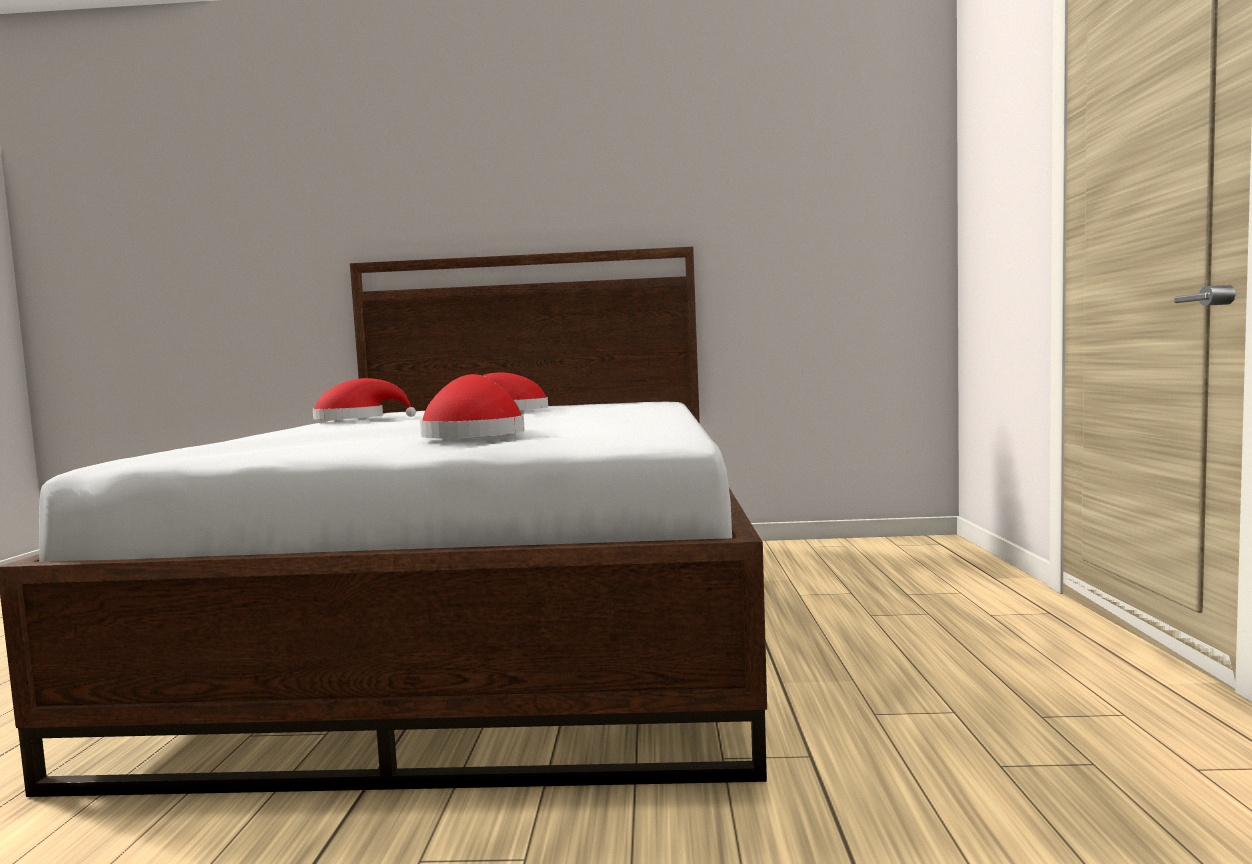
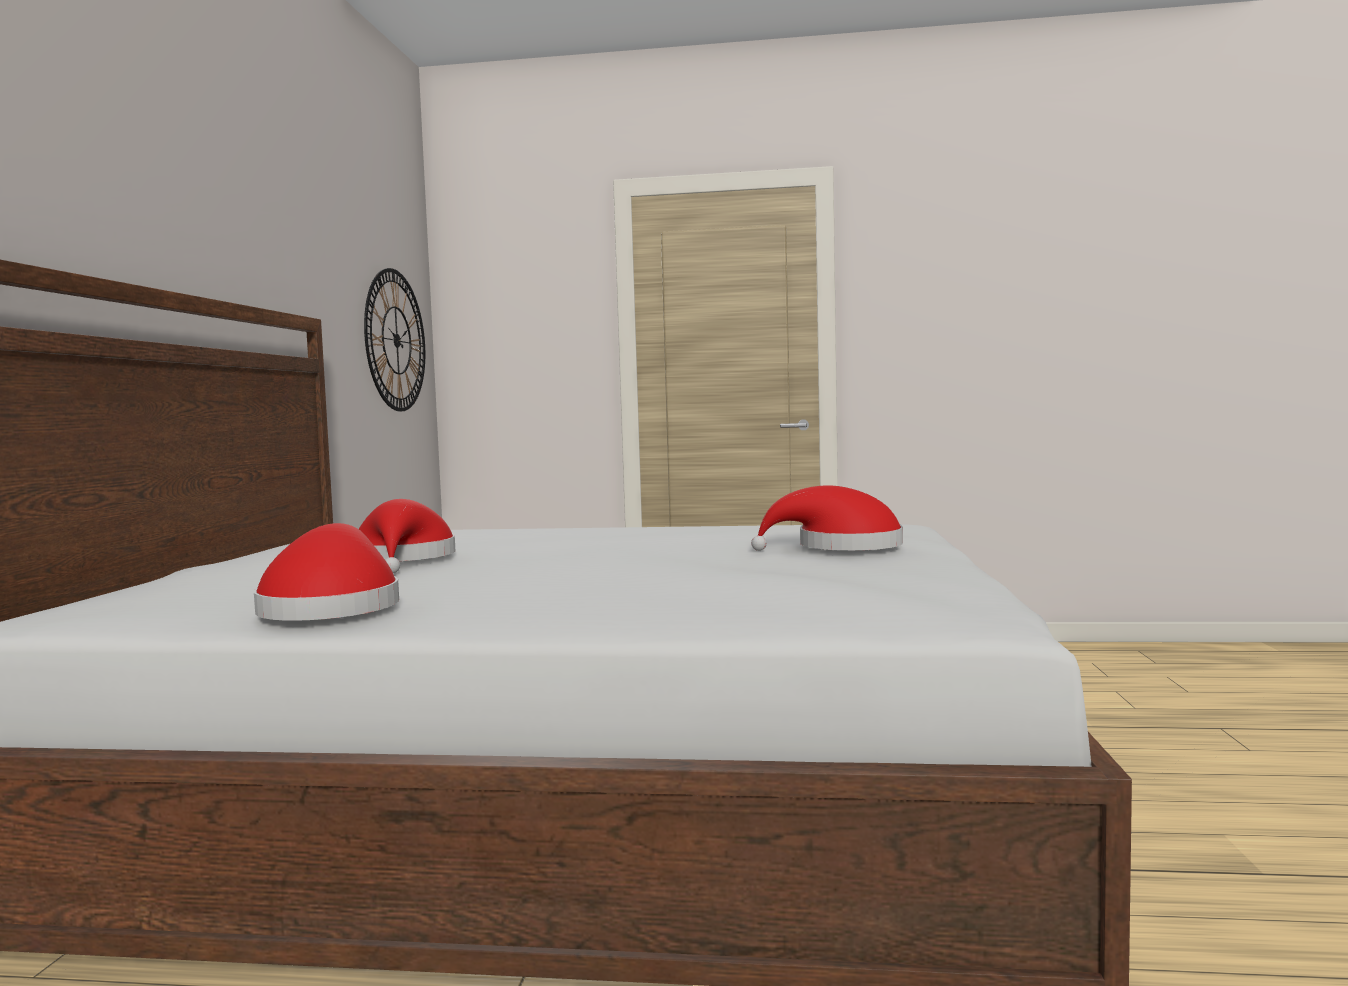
camera: 85 degrees left, 0 degrees up
(860, 243) = (396, 340): none -> wall clock

